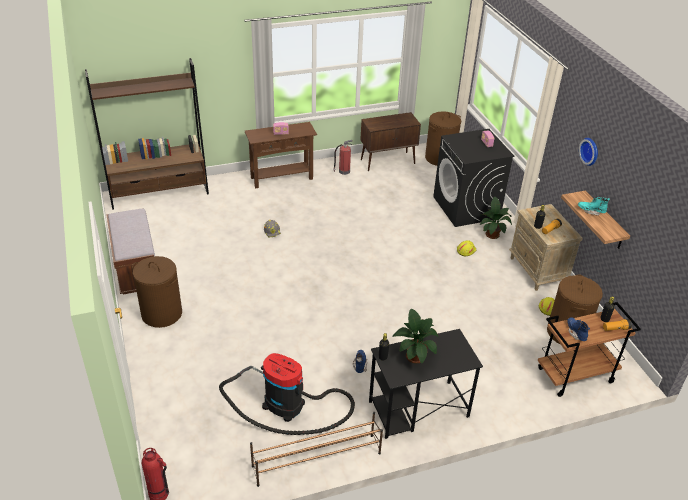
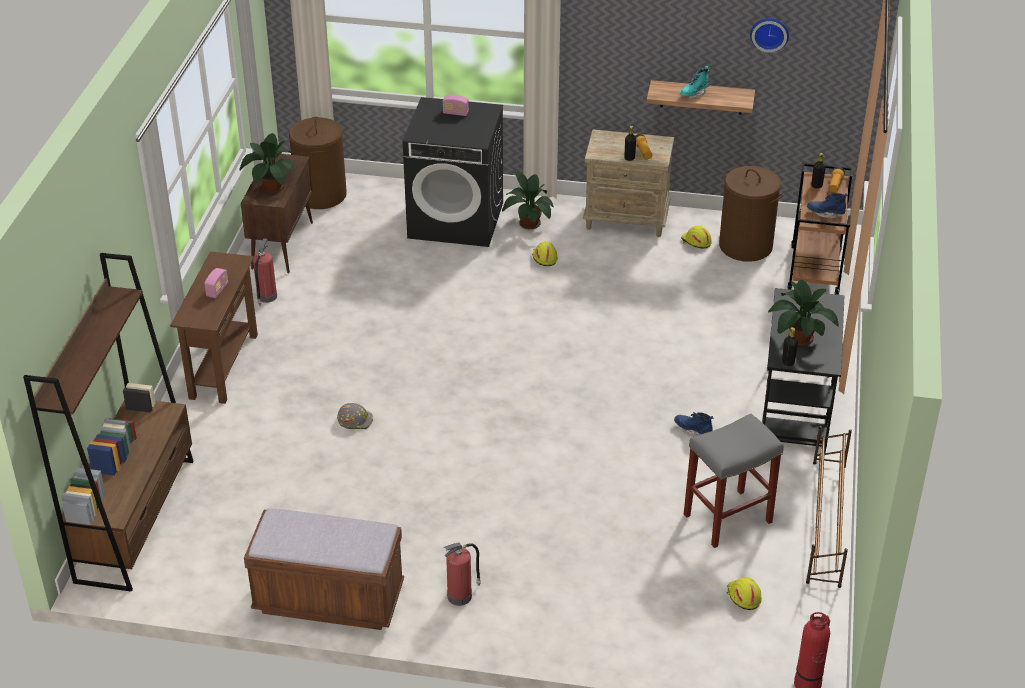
camera: 60 degrees left, 0 degrees up
(161, 314) = (461, 595): brown laundry basket -> fire extinguisher
(222, 436) = (743, 597): none -> yellow hard hat
(288, 406) = (727, 519): vacuum cleaner -> grey stool
(383, 122) = (271, 187): none -> potted plant
(590, 151) = (642, 29): wall clock -> wall clock (769, 33)

